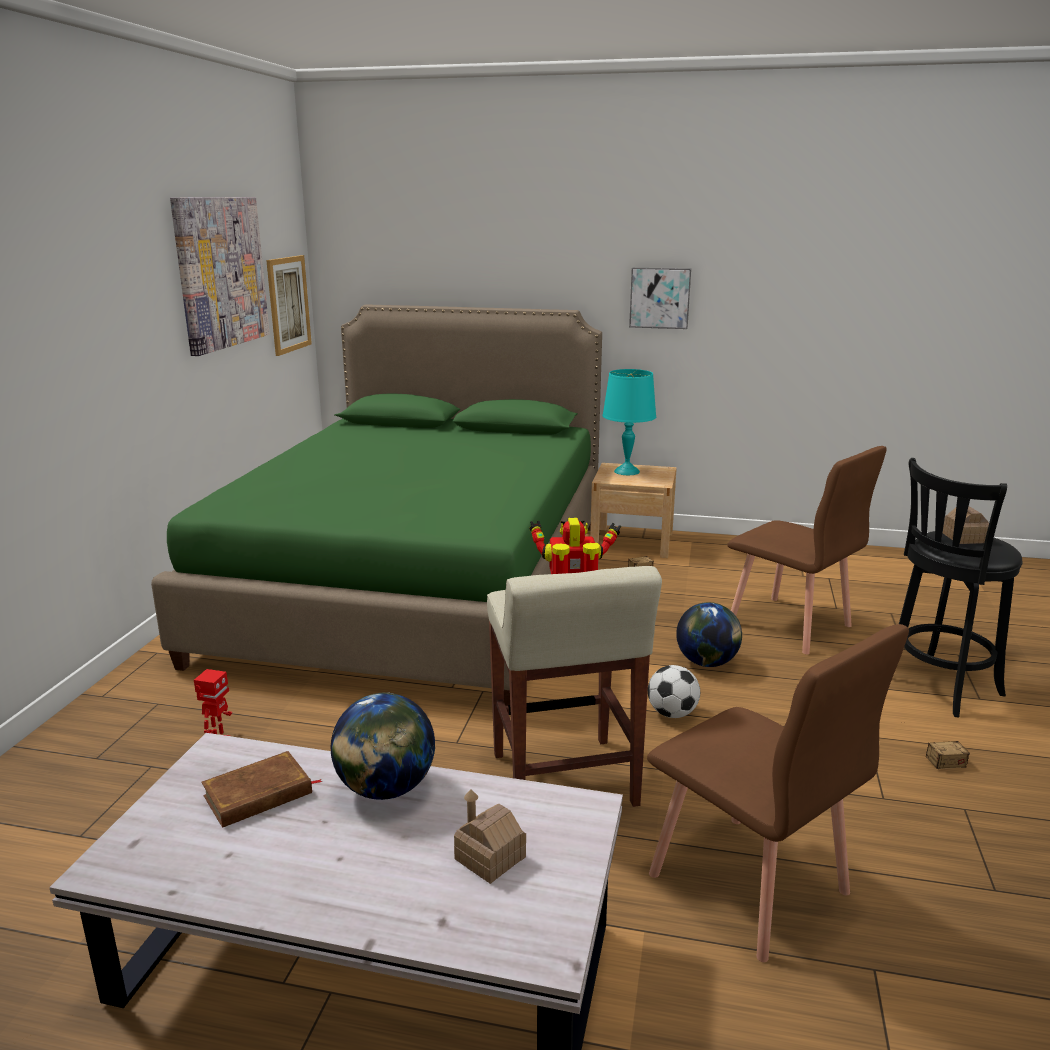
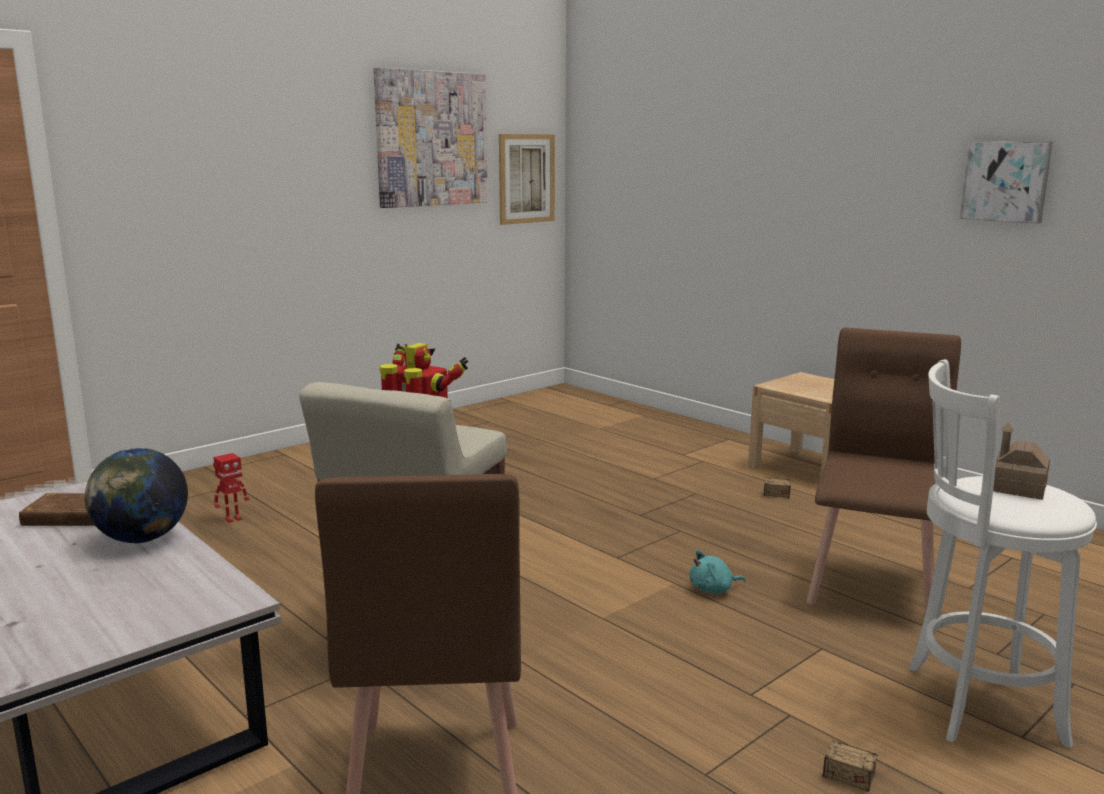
camera: 35 degrees right, 5 degrees down
(419, 586) = (539, 457): green bed -> none
(489, 858) = (112, 602): toy house -> none
(627, 471) = (812, 383): turquoise table lamp -> none
(660, 298) = (876, 179): picture -> picture (1006, 181)
(672, 713) = (602, 619): football -> none
(707, 662) = (713, 590): globe -> turquoise plush toy
(789, 625) = (874, 586): brown chair -> brown chair turned 150 degrees counterclockwise
(937, 687) = (975, 704): black stool -> white stool

